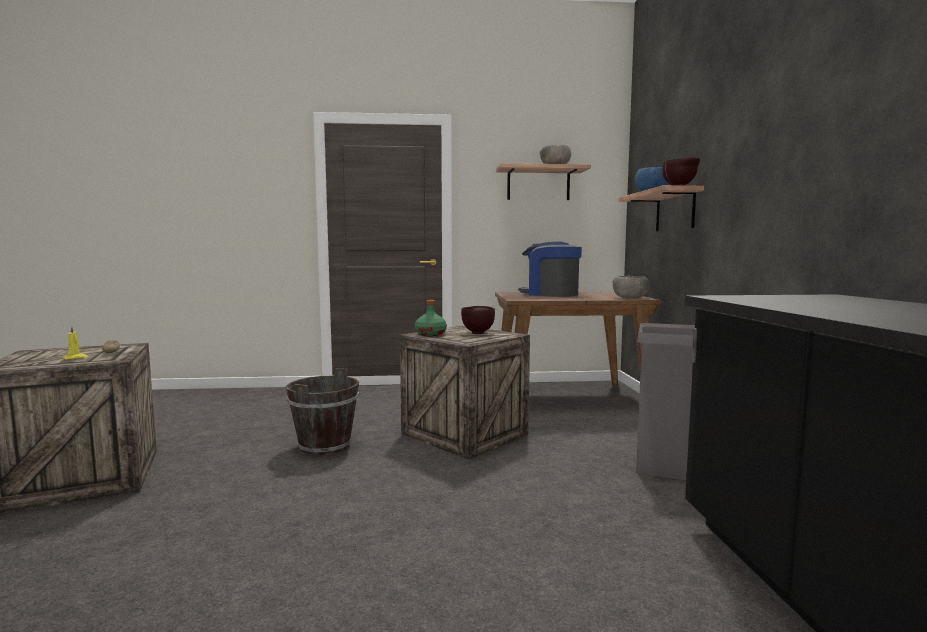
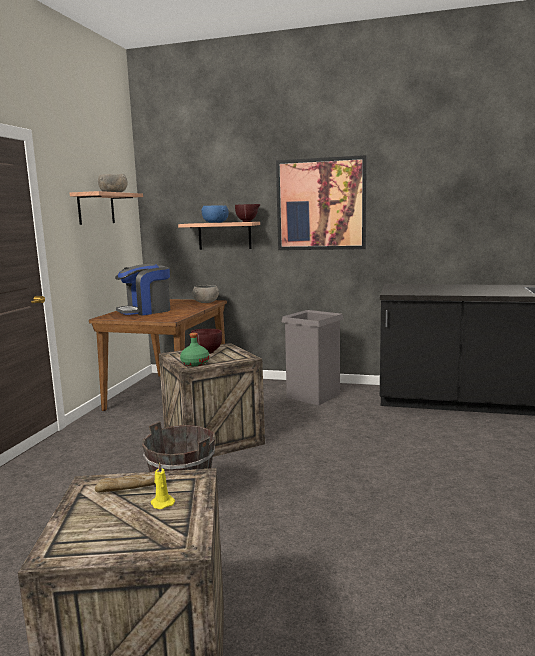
camera: 70 degrees left, 5 degrees up
(768, 142) = (321, 204): none -> picture

